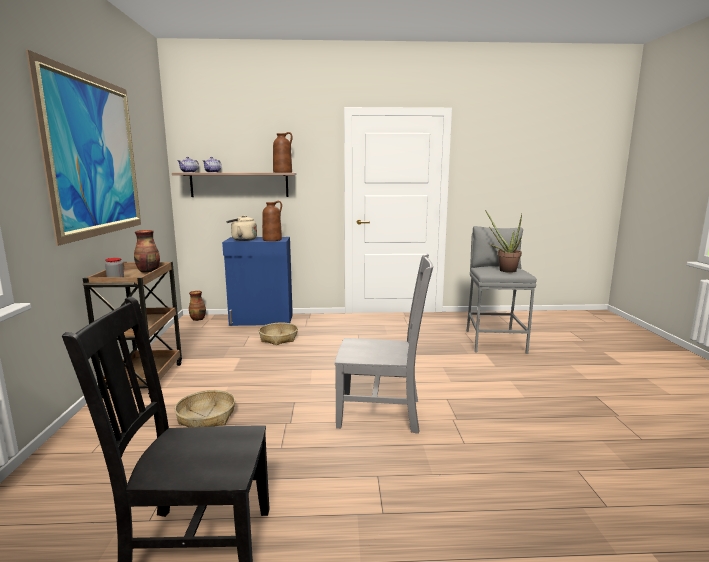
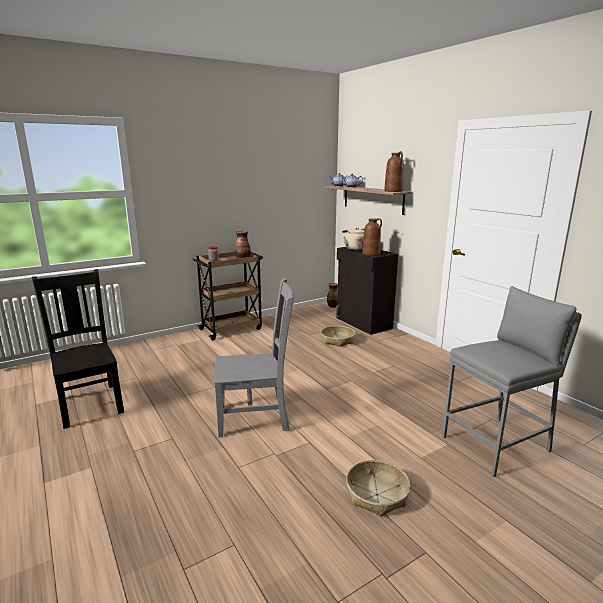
camera: 60 degrees right, 5 degrees up
(95, 156) = (229, 179): picture -> none
(206, 417) = (203, 361): basket -> basket (377, 494)
(262, 320) = (363, 323): blue cabinet -> black cabinet
(382, 413) = (256, 417): grey chair -> grey chair turned 75 degrees counterclockwise
(504, 270) = (499, 354): potted plant -> none

